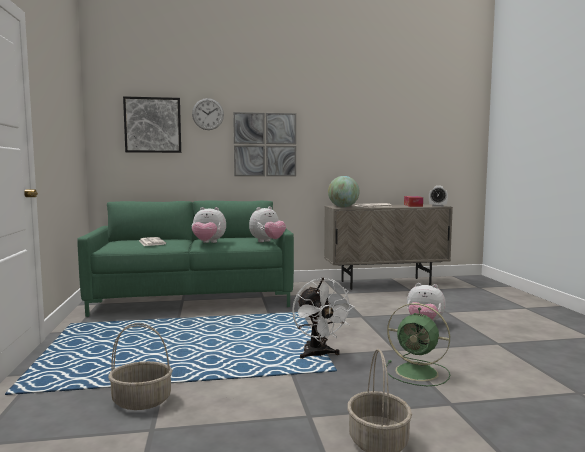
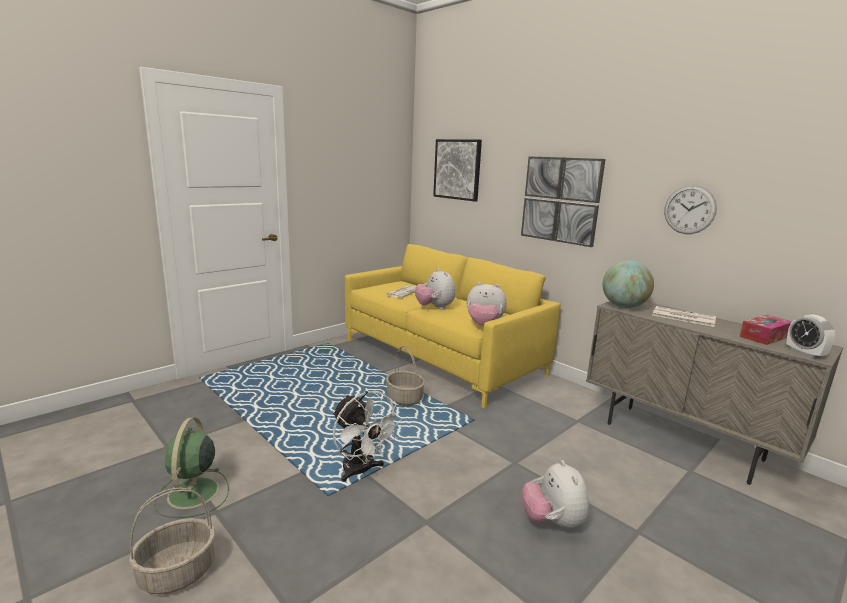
camera: 55 degrees right, 10 degrees up
(142, 400) = (211, 424): basket -> basket (405, 399)
(193, 298) = (441, 357): green sofa -> yellow sofa
(208, 114) = (505, 158): wall clock -> wall clock (689, 209)
(318, 355) = (361, 471): white fan -> white fan turned 75 degrees counterclockwise
(418, 372) = (368, 560): green fan -> green fan (192, 494)

